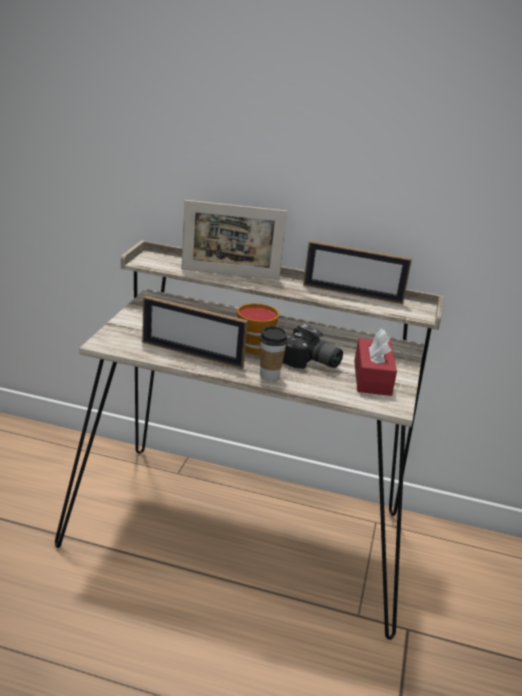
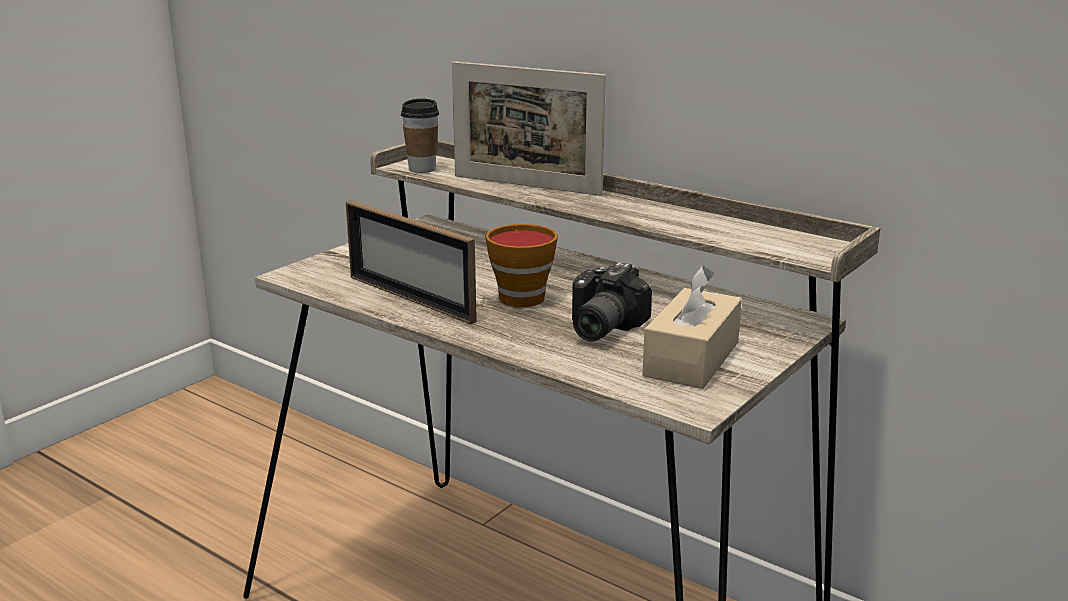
camera: 25 degrees right, 5 degrees down
(269, 375) = (507, 337): cup -> cup (422, 169)
(311, 363) = (598, 327): camera -> camera turned 60 degrees clockwise
(352, 294) = (713, 220): picture frame -> none
(372, 378) = (691, 359): red tissue box -> beige tissue box

